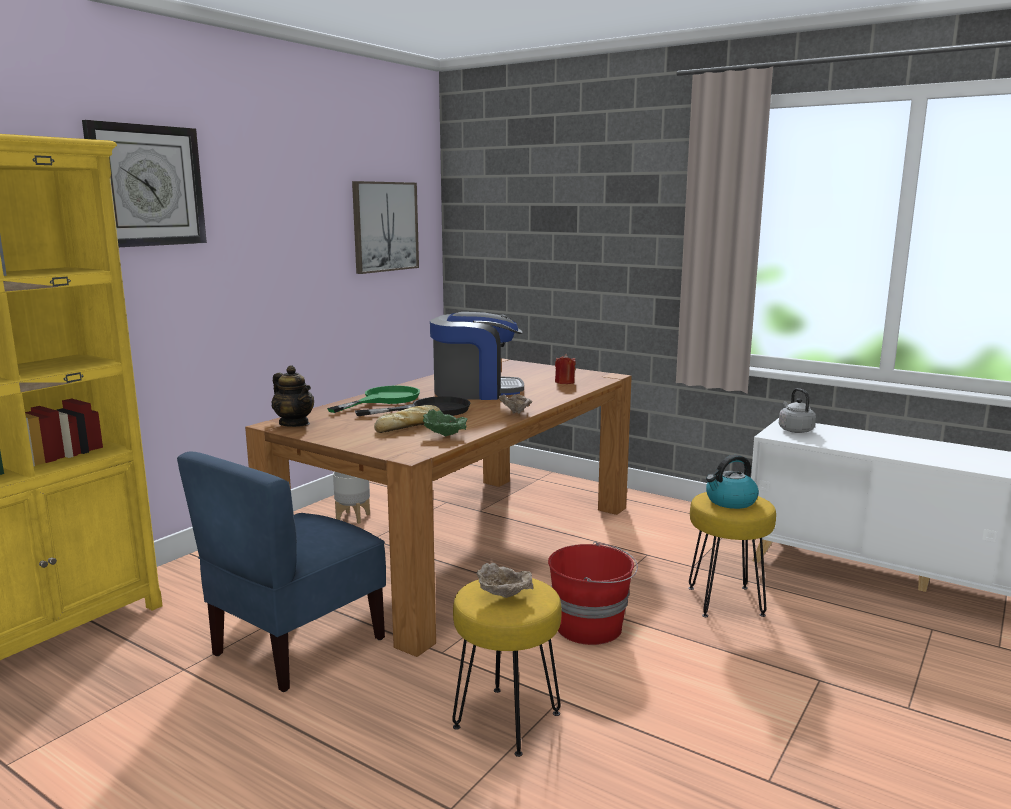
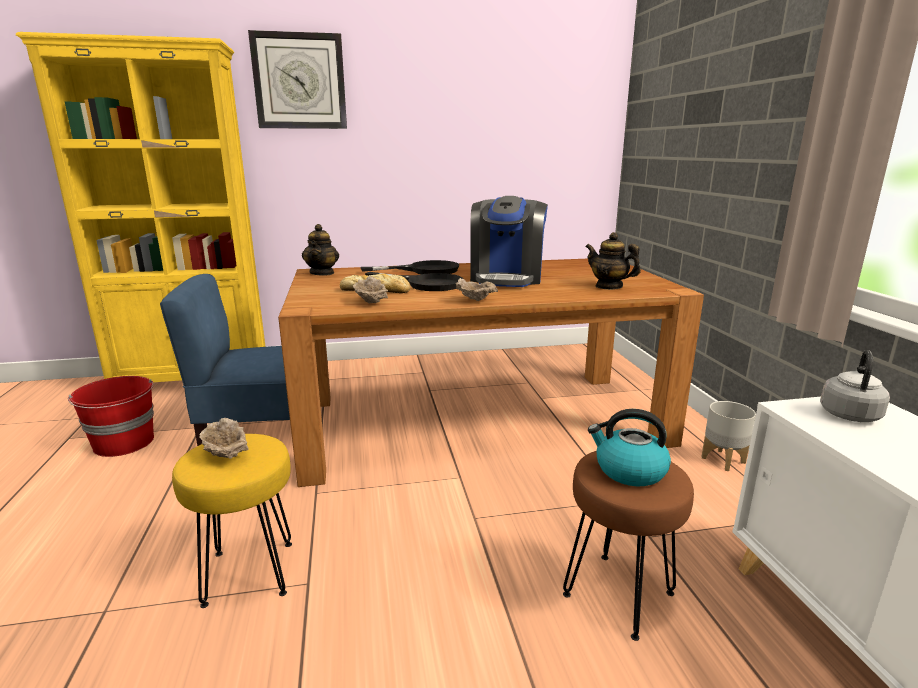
camera: 45 degrees right, 5 degrees up
(352, 517) = (447, 370): grey planter -> grey planter (722, 460)
(384, 399) = (424, 270): green frying pan -> black frying pan
(385, 226) = (545, 123): picture -> none
(445, 436) = (371, 303): green bowl -> beige bowl
(476, 391) = (506, 278): coffee machine -> coffee machine turned 60 degrees clockwise
(564, 382) = (609, 286): red candle -> teapot
(590, 627) = (443, 537): red bucket -> red bucket (124, 443)
(725, 602) = (617, 594): yellow stool -> brown stool

